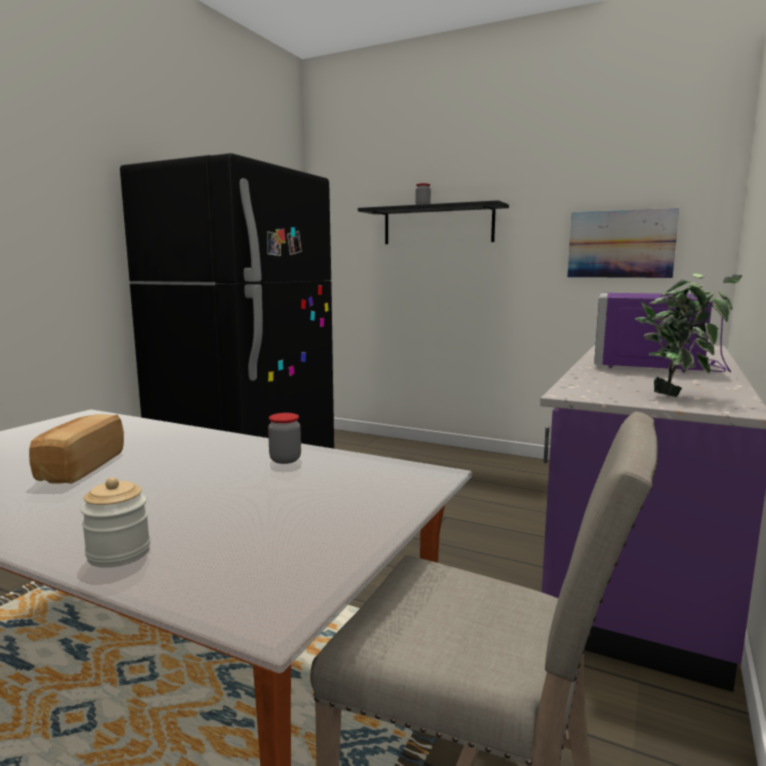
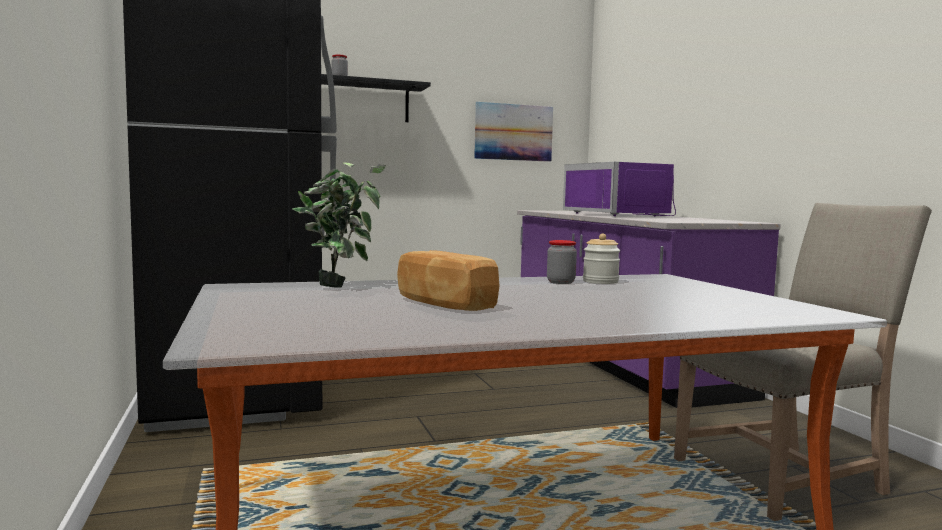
camera: 45 degrees left, 5 degrees down
(119, 554) = (692, 317): jar -> jar (600, 282)
(676, 395) = (707, 220): potted plant -> potted plant (340, 286)

